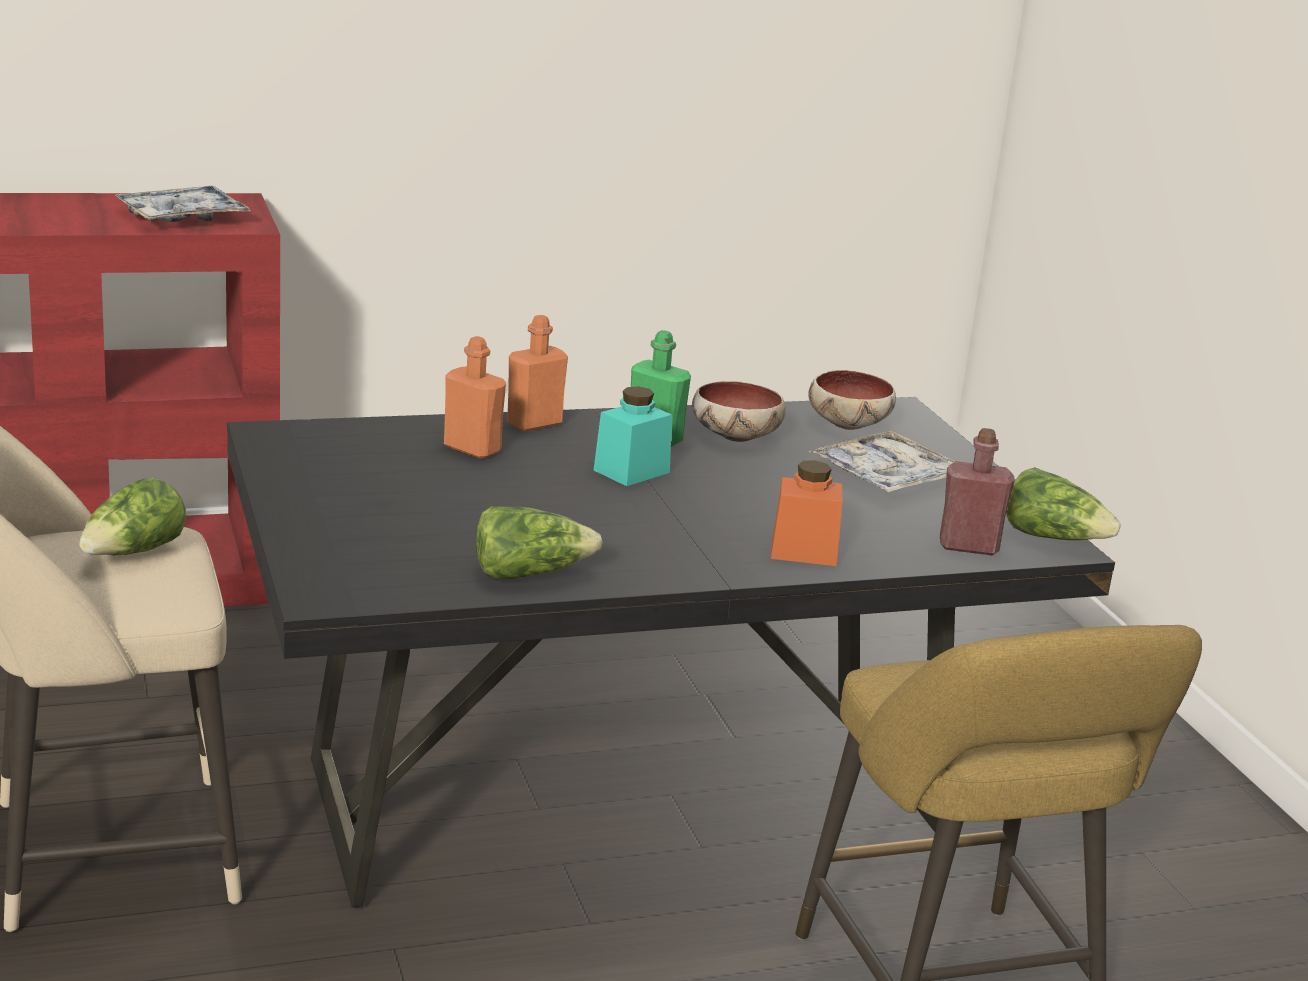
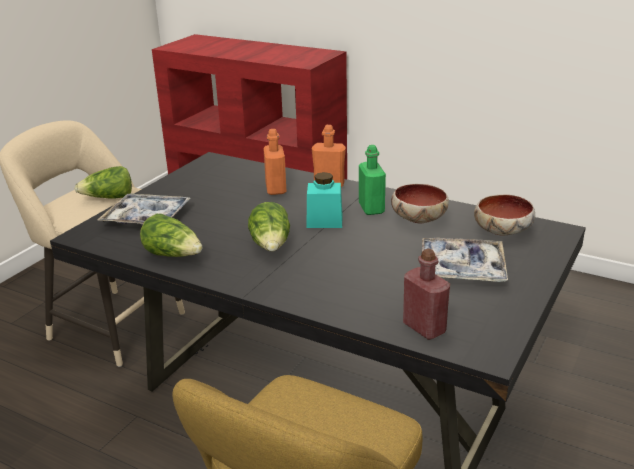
camera: 50 degrees right, 5 degrees up
(182, 217) = (287, 57): tray -> tray (146, 218)
(804, 551) = (321, 293): orange jar -> none
(1053, 538) = (495, 346): lettuce -> lettuce (271, 245)

